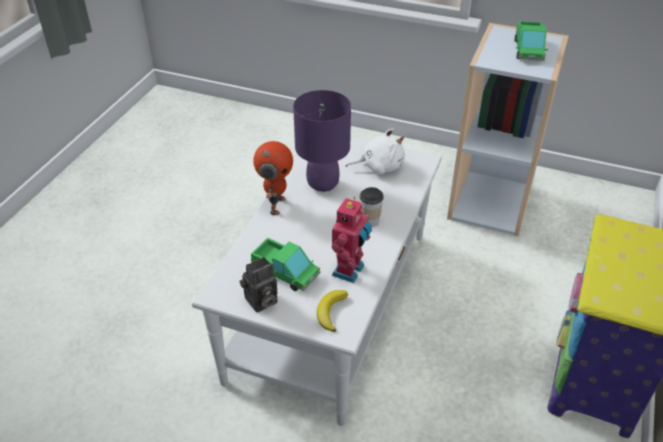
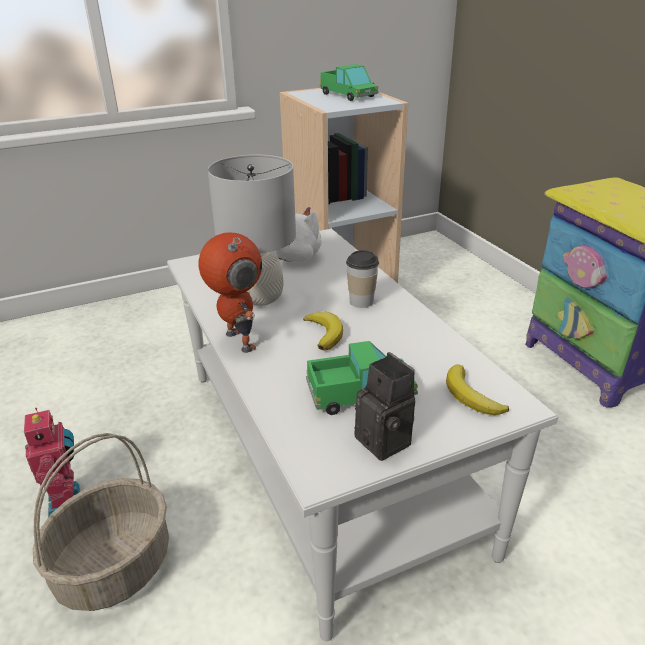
camera: 45 degrees left, 10 degrees down
(183, 285) = (114, 566): none -> basket
(260, 302) = (387, 441): camera -> camera turned 45 degrees counterclockwise
(321, 228) = (325, 333): none -> banana
(323, 186) = (263, 299): purple table lamp -> grey table lamp
(350, 271) = (420, 350): toy robot -> toy robot (67, 499)

